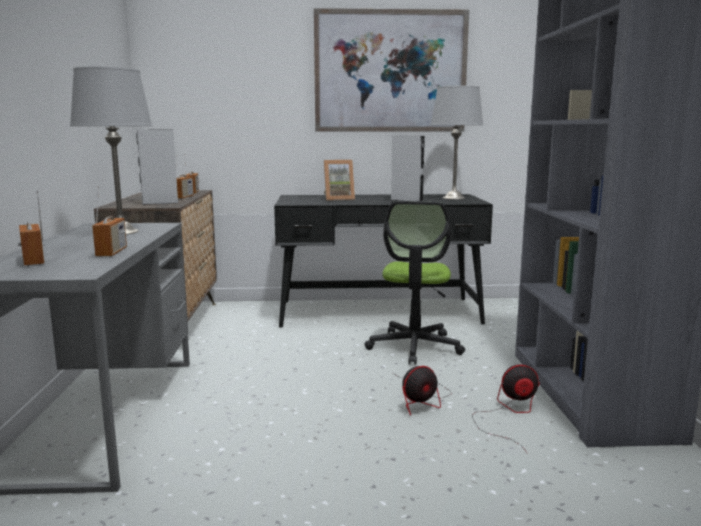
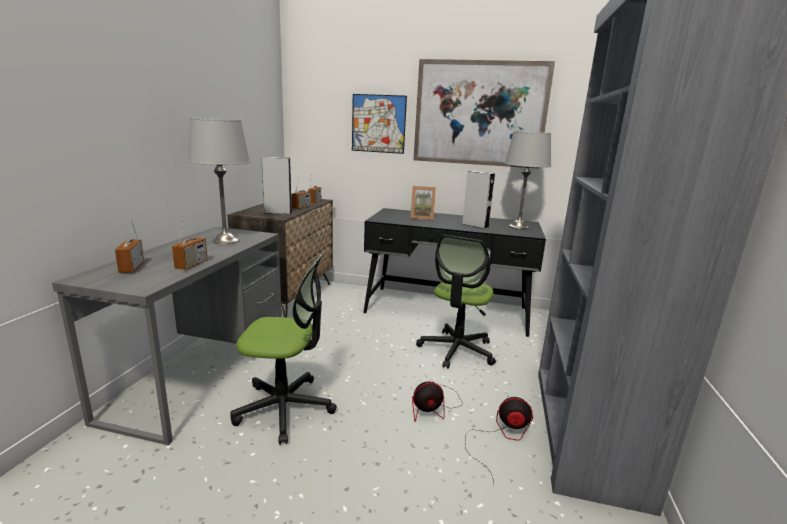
camera: 15 degrees right, 5 degrees up
(246, 430) = (285, 408): none -> office chair
(266, 88) = (378, 124): none -> picture

